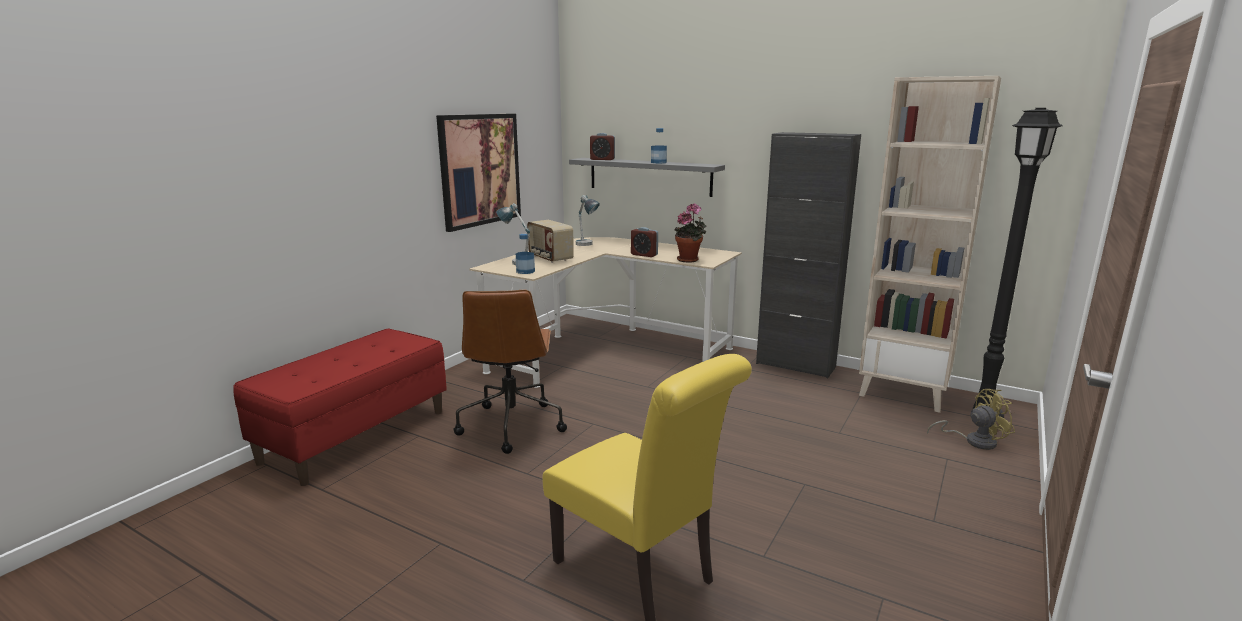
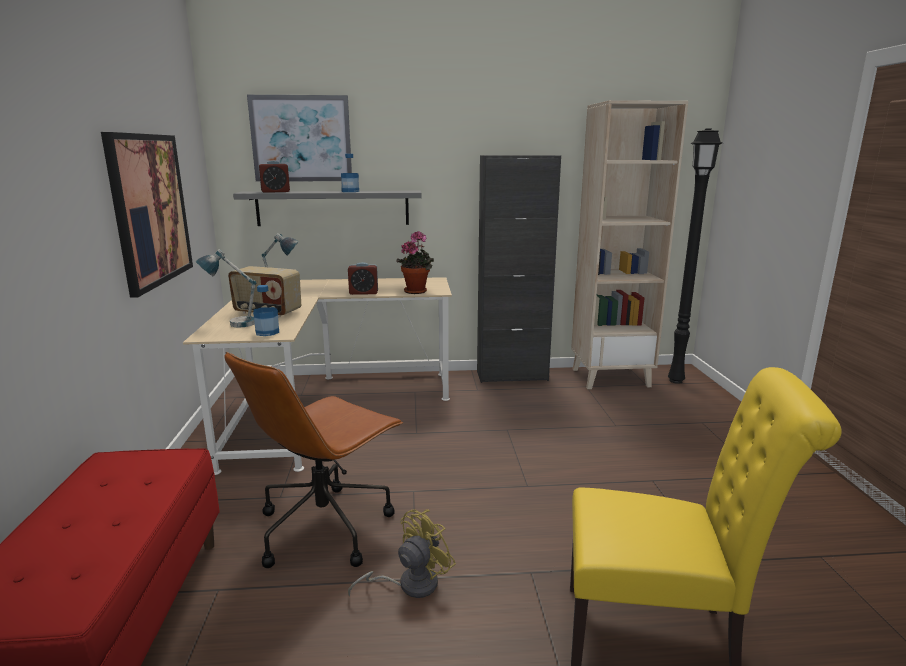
camera: 35 degrees left, 0 degrees up
(511, 425) = (325, 526): brown office chair -> brown office chair turned 75 degrees clockwise
(629, 114) = (301, 139): none -> picture
(973, 441) = (697, 403): yellow fan -> yellow fan (409, 584)

